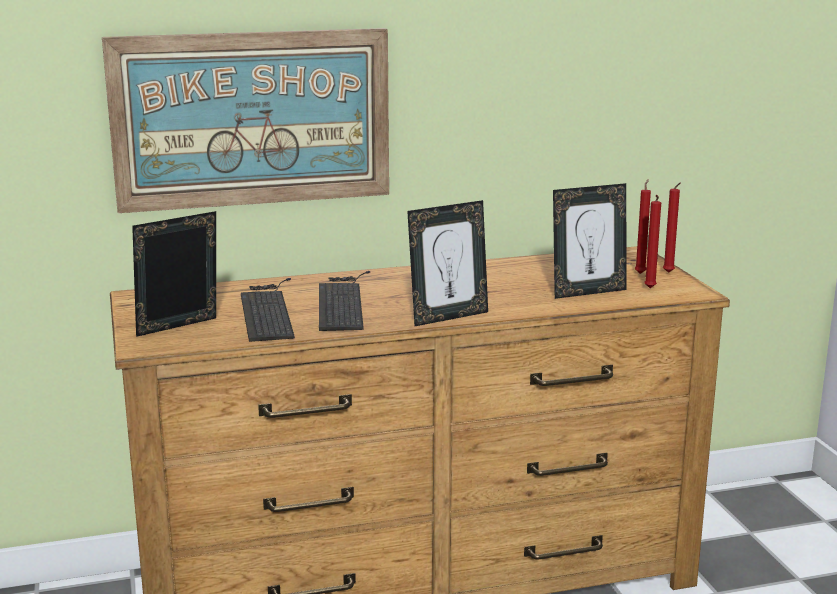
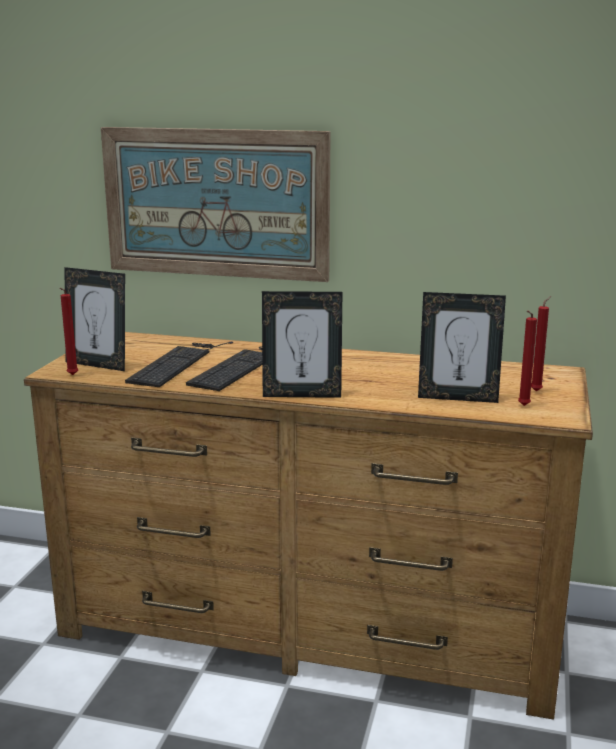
camera: 30 degrees right, 0 degrees up
(180, 329) = (98, 364): picture frame -> picture frame turned 150 degrees counterclockwise
(669, 273) = (566, 396): red candle -> red candle (71, 375)

